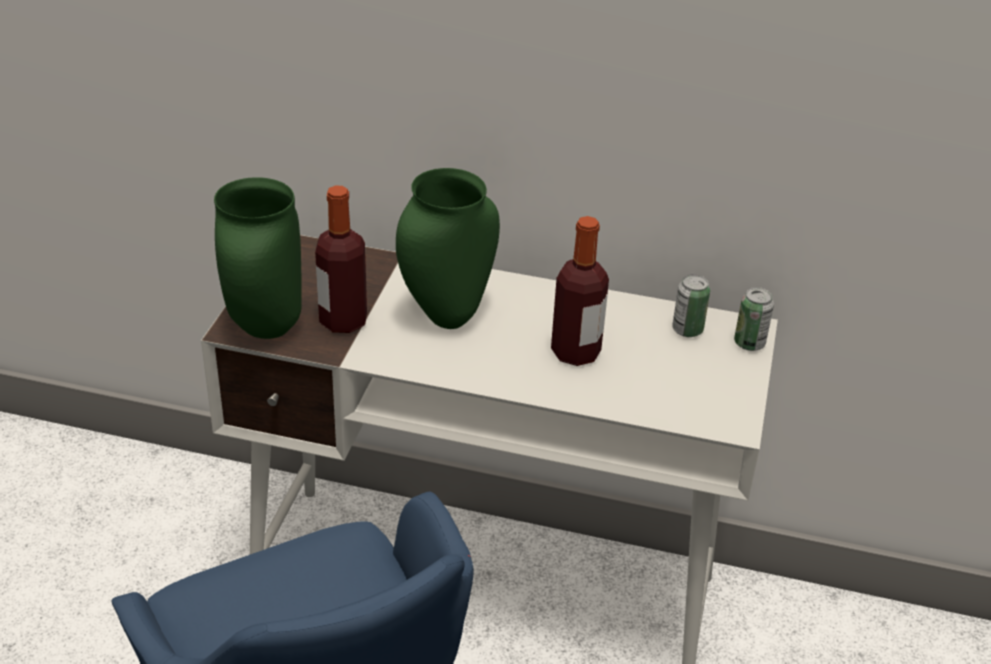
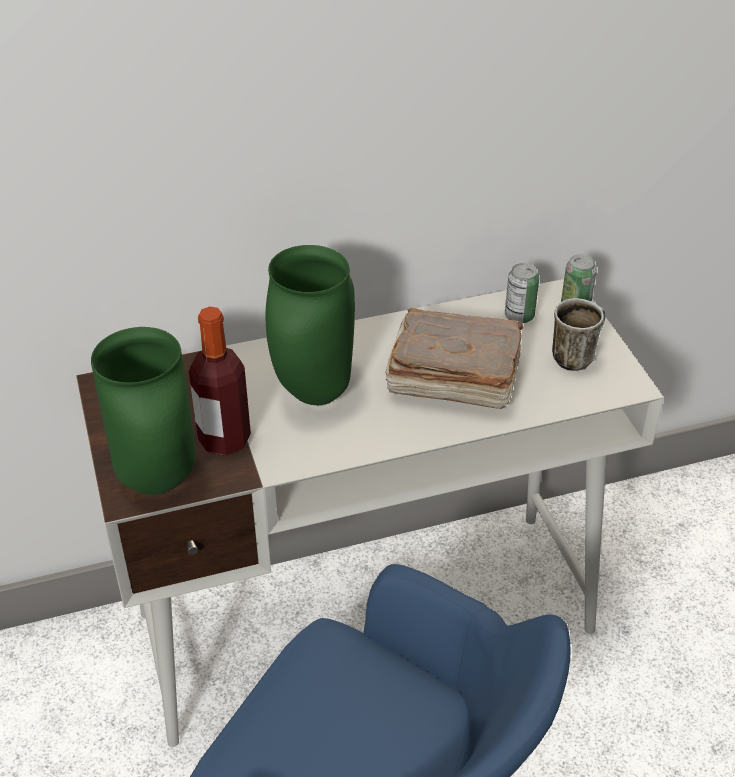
camera: 30 degrees left, 5 degrees up
(575, 352) = (452, 377): bottle -> brown book
(708, 381) = (575, 355): none -> mug

